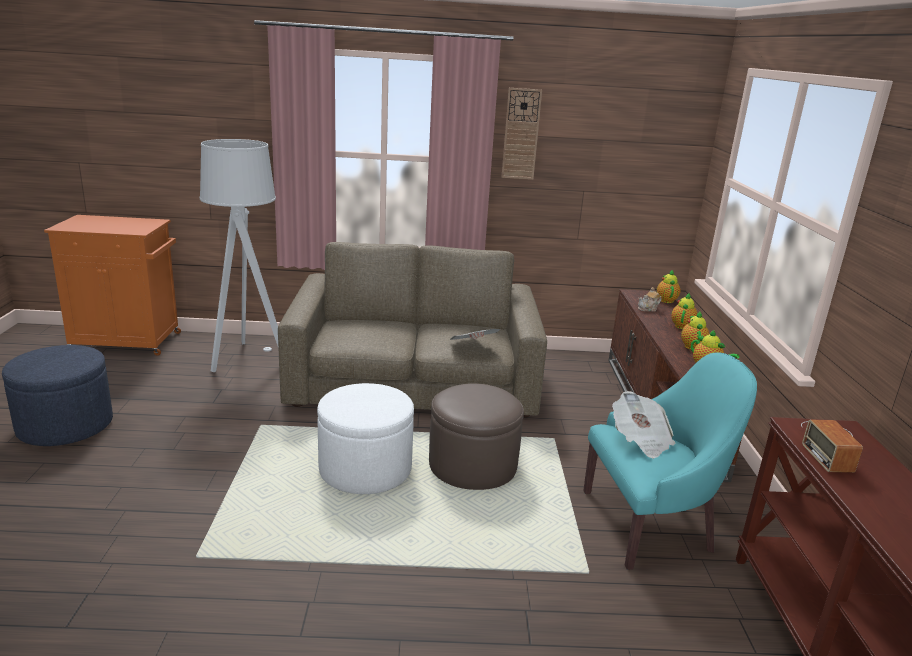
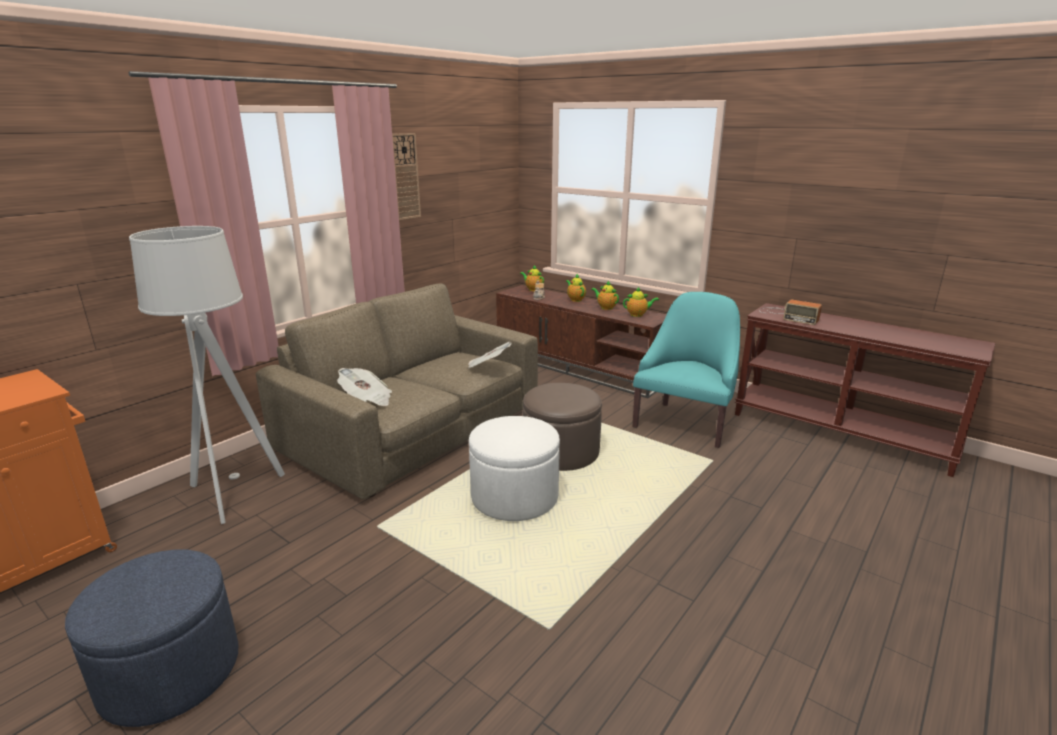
camera: 50 degrees left, 0 degrees up
(640, 440) = (676, 367): newspaper -> newspaper (367, 399)

